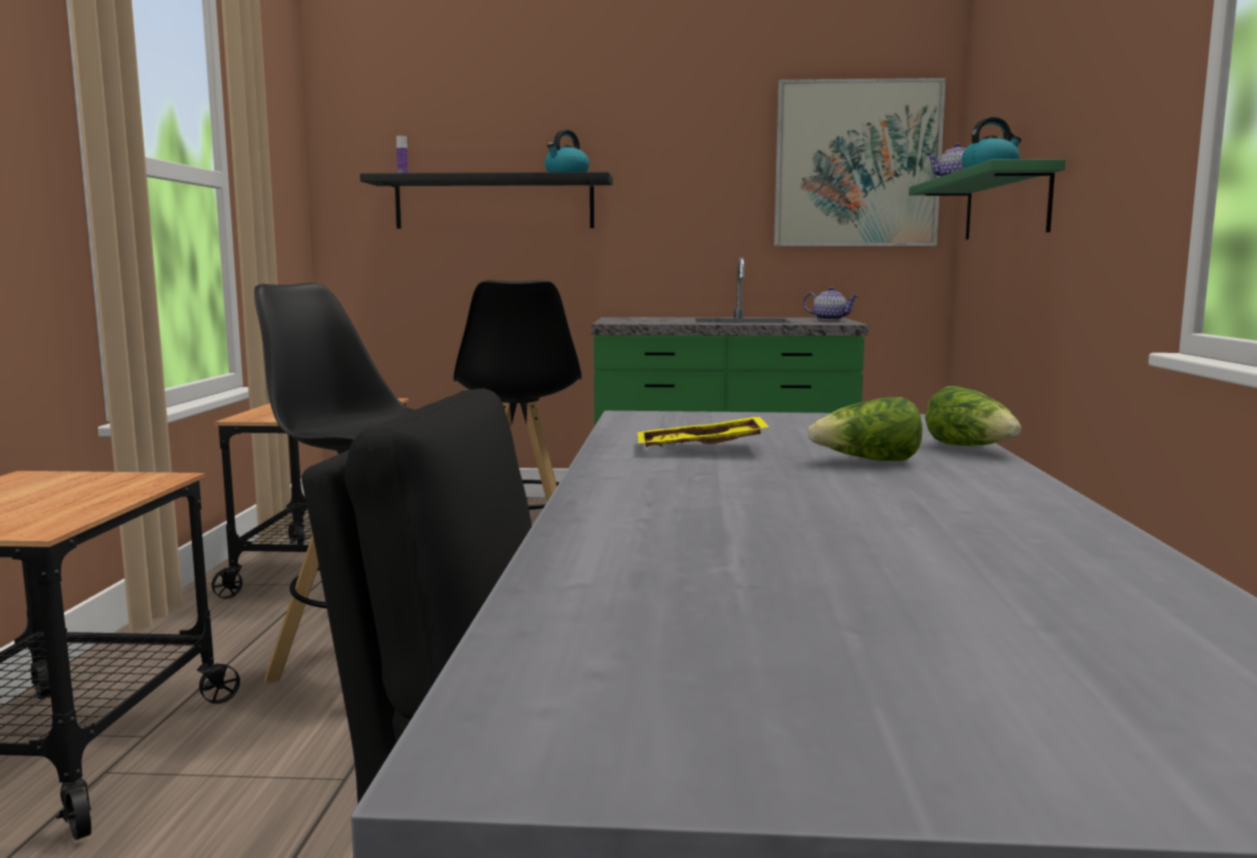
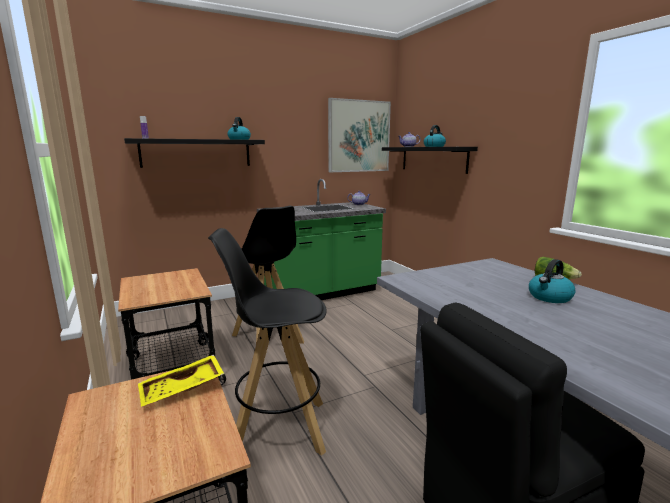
camera: 30 degrees left, 5 degrees up
(701, 449) = (484, 302): yellow tray -> yellow tray (182, 389)
(867, 461) = (549, 297): lettuce -> kettle
(1005, 205) = (433, 159): green shelf -> black shelf

